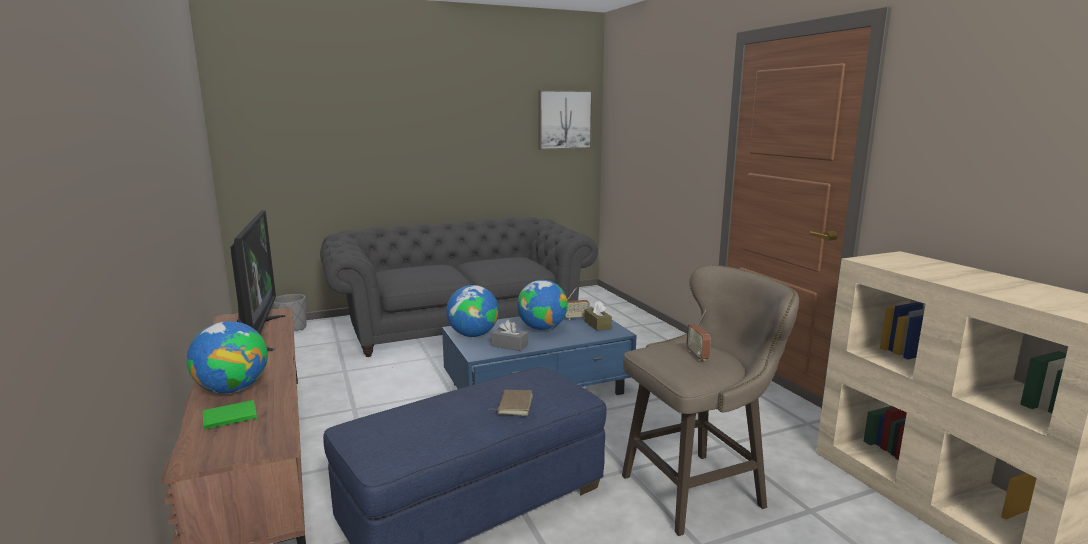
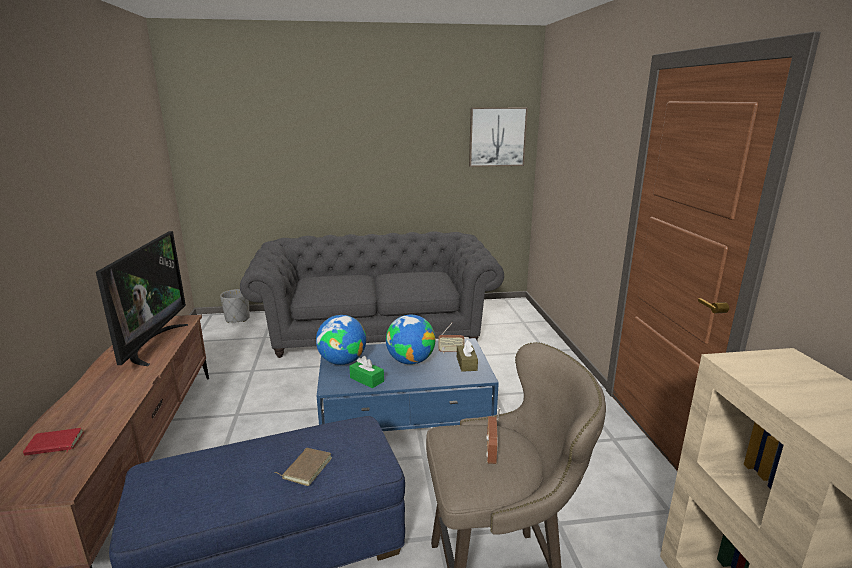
camera: 15 degrees right, 5 degrees up
(230, 418) = (54, 445): green book -> red book
(233, 389) = (83, 409): globe -> none
(510, 345) = (367, 379): grey tissue box -> green tissue box

